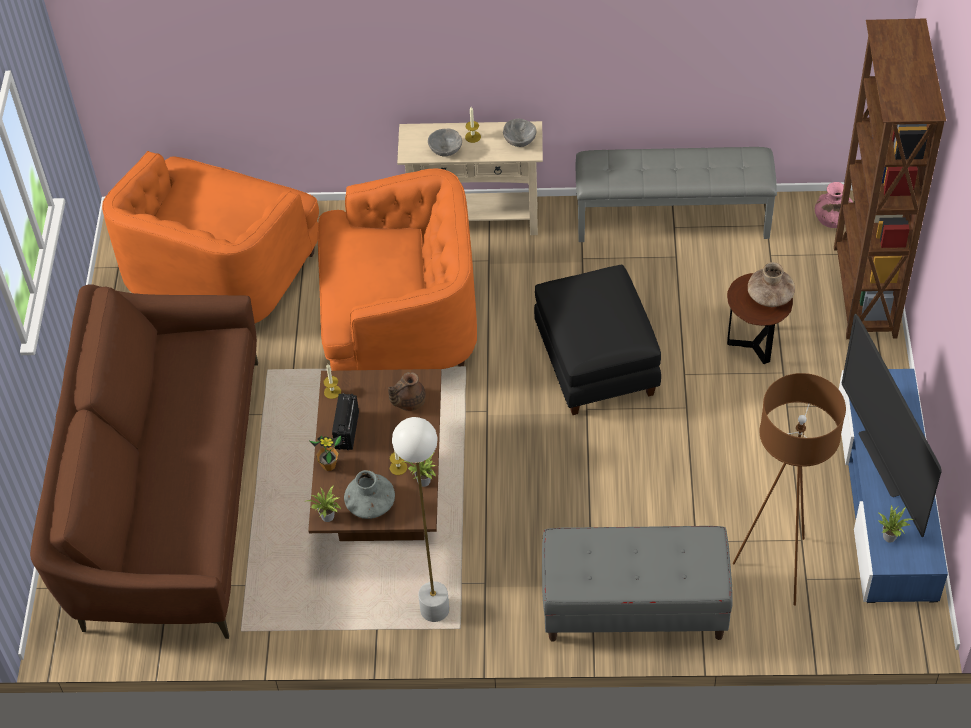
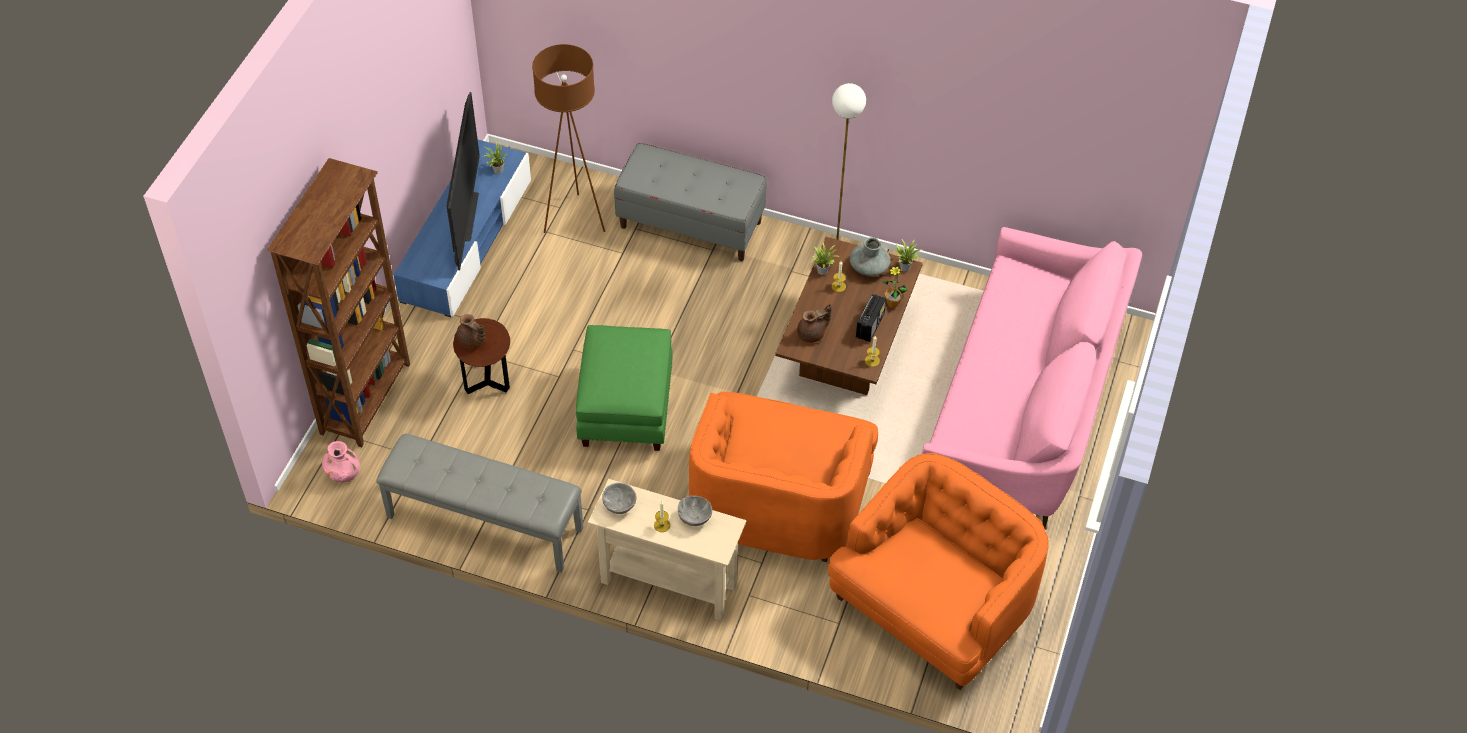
camera: 165 degrees left, 0 degrees up
(168, 494) = (1022, 408): brown sofa -> pink sofa
(399, 320) = (779, 501): orange armchair -> orange armchair turned 90 degrees counterclockwise
(597, 363) = (625, 408): black ottoman -> green ottoman
(770, 296) = (471, 341): brown vase -> brown teapot

